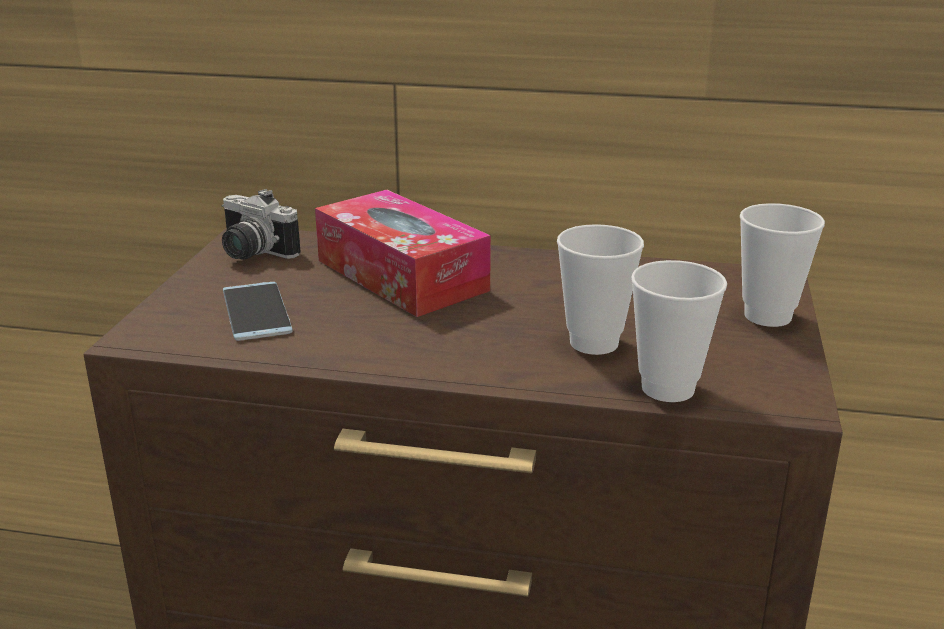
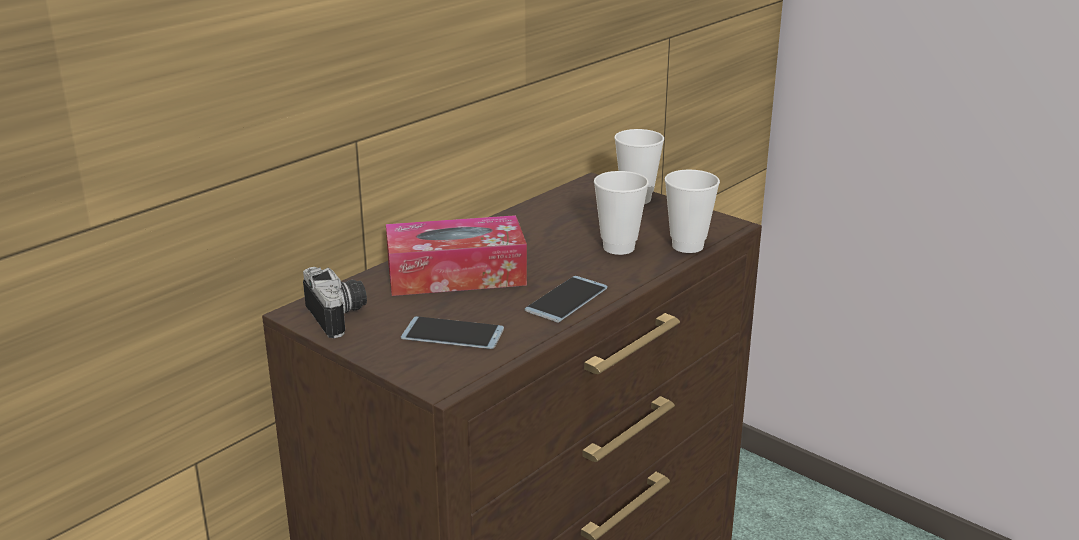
camera: 60 degrees left, 0 degrees up
(251, 253) = (340, 316): camera -> camera turned 90 degrees counterclockwise
(403, 349) = (566, 299): none -> phone

